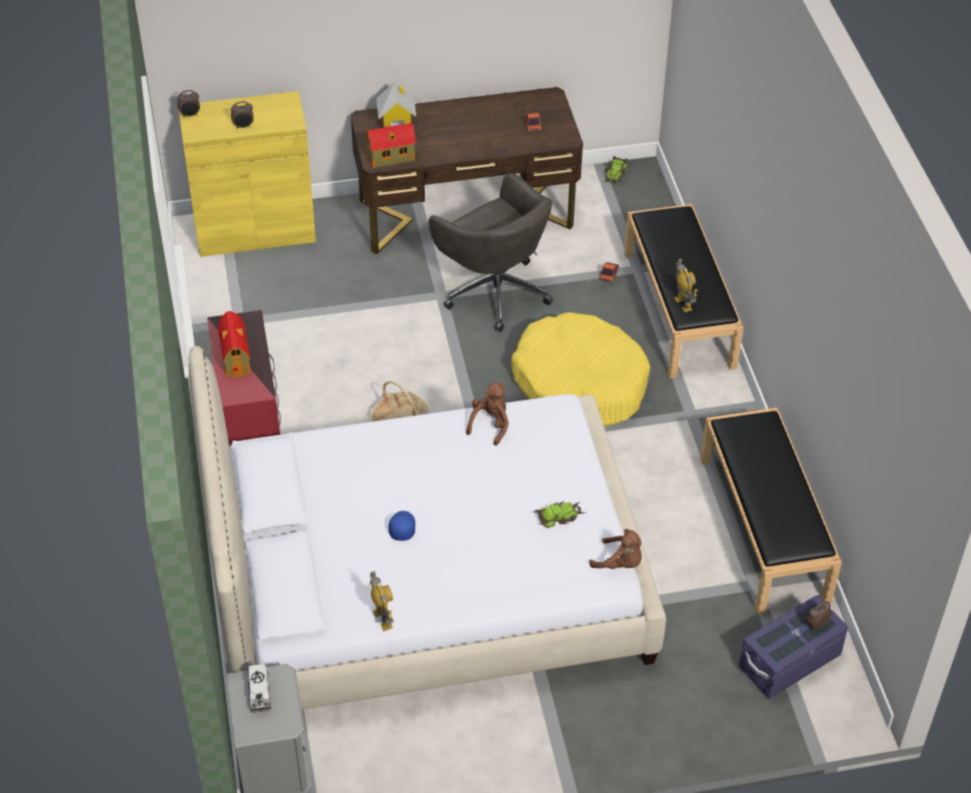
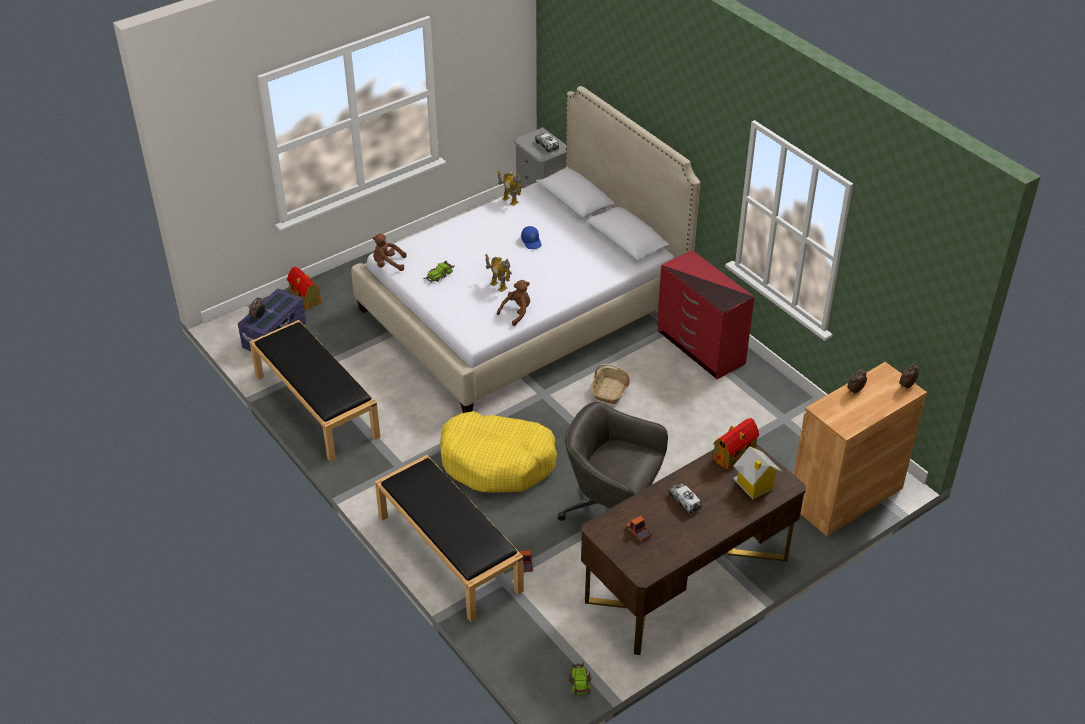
camera: 155 degrees right, 5 degrees down
(235, 357) = (709, 278): toy house -> toy house (306, 298)
(255, 230) = (846, 496): yellow cabinet -> brown cabinet
(472, 135) = (684, 502): none -> toy truck
(490, 425) = (517, 312): brown plush toy -> brown plush toy turned 135 degrees counterclockwise
(683, 304) = (430, 475): toy robot -> toy robot (498, 286)

